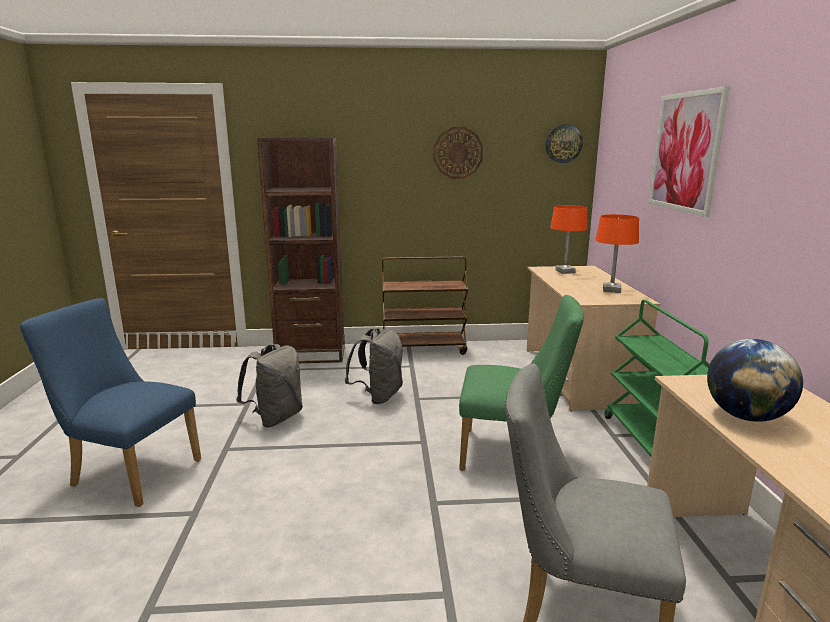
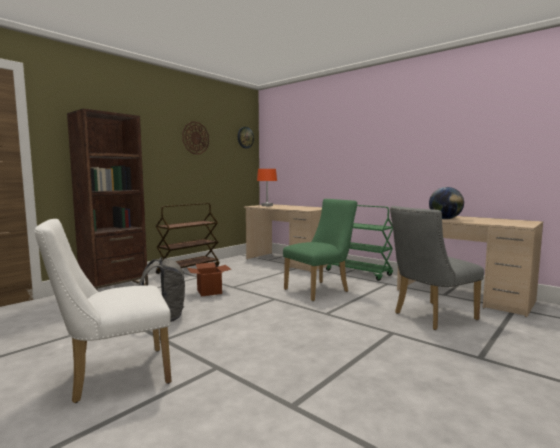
camera: 45 degrees left, 10 degrees down
(129, 472) = (112, 376): blue chair -> white chair
(378, 396) = (209, 292): grey backpack -> cardboard box
(611, 290) = (306, 207): orange table lamp -> none
(685, 152) = (337, 134): picture -> none

